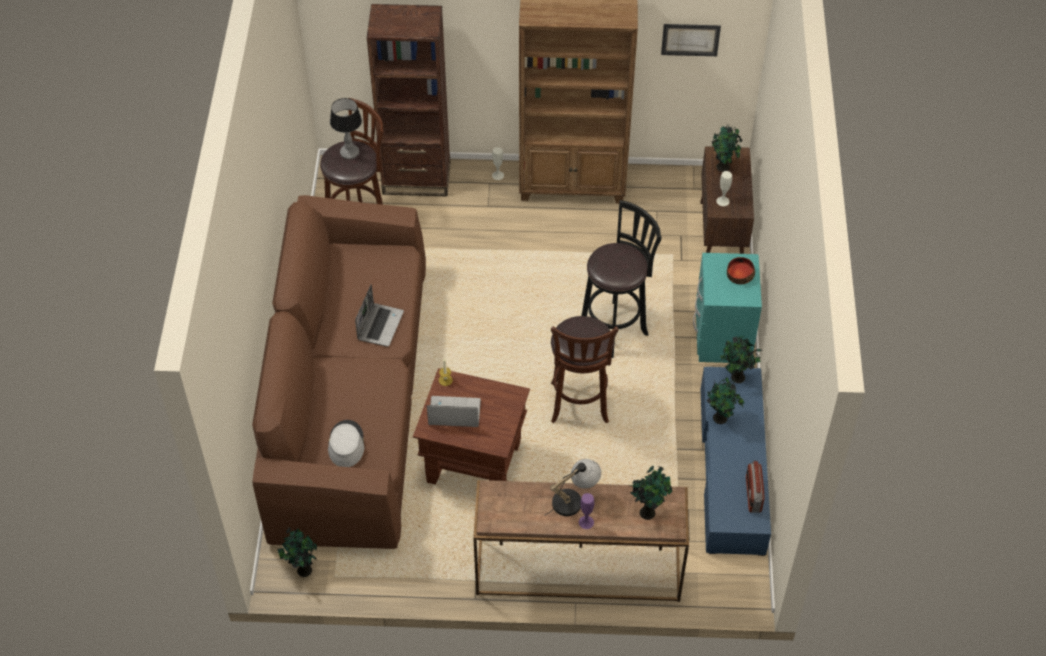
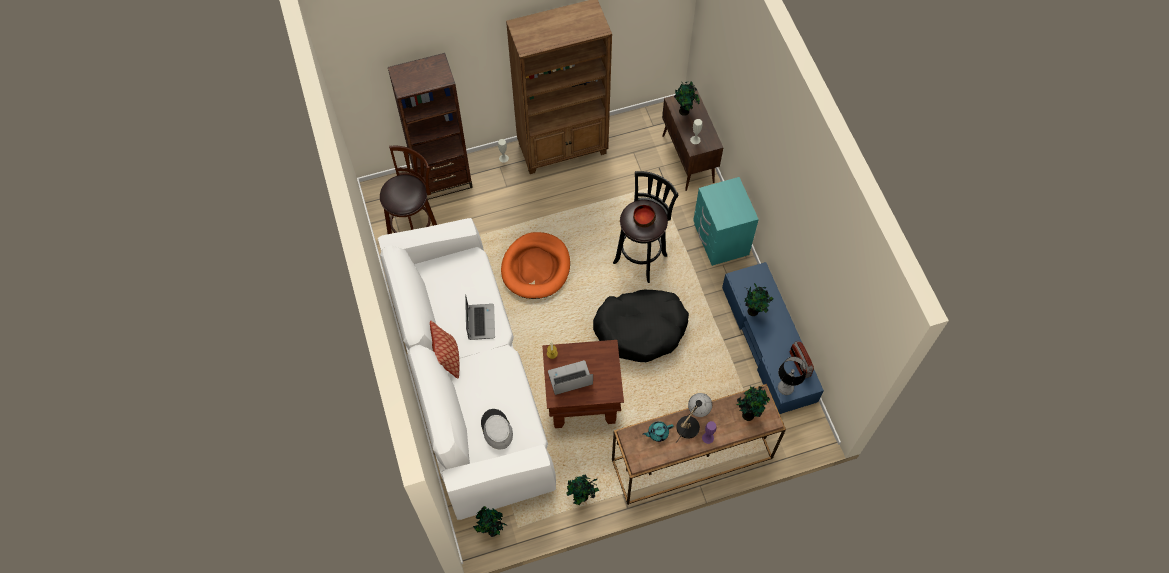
camera: 20 degrees left, 10 degrees up
(325, 353) = (448, 359): none -> pillow
(349, 153) = (401, 187): table lamp -> table lamp (785, 388)
(350, 398) = (469, 379): brown sofa -> white sofa
(483, 302) = (536, 267): none -> orange dog bed
(527, 498) = (657, 433): none -> turquoise teapot
(579, 406) = (640, 329): brown stool -> black dog bed
(690, 39) = (638, 22): picture -> none
(737, 378) = (752, 275): potted plant -> potted plant (582, 497)
(739, 274) = (732, 198): bowl -> bowl (643, 218)

